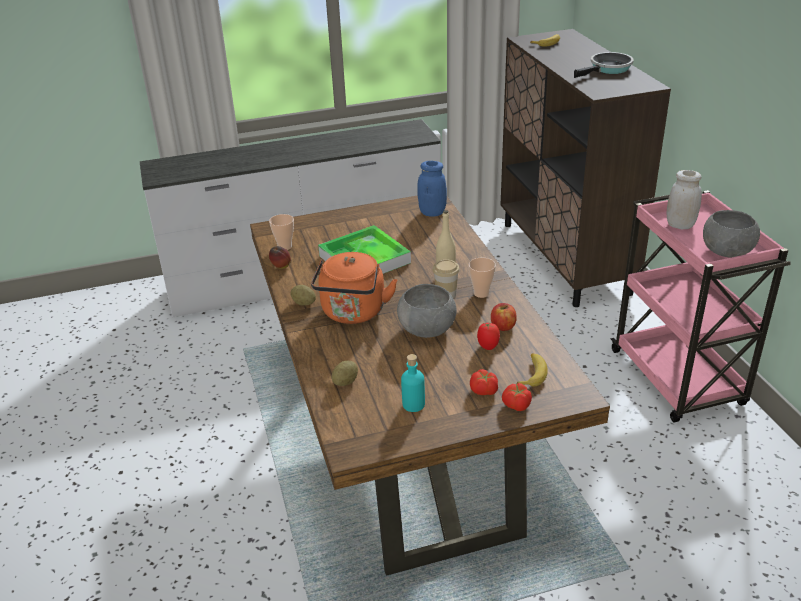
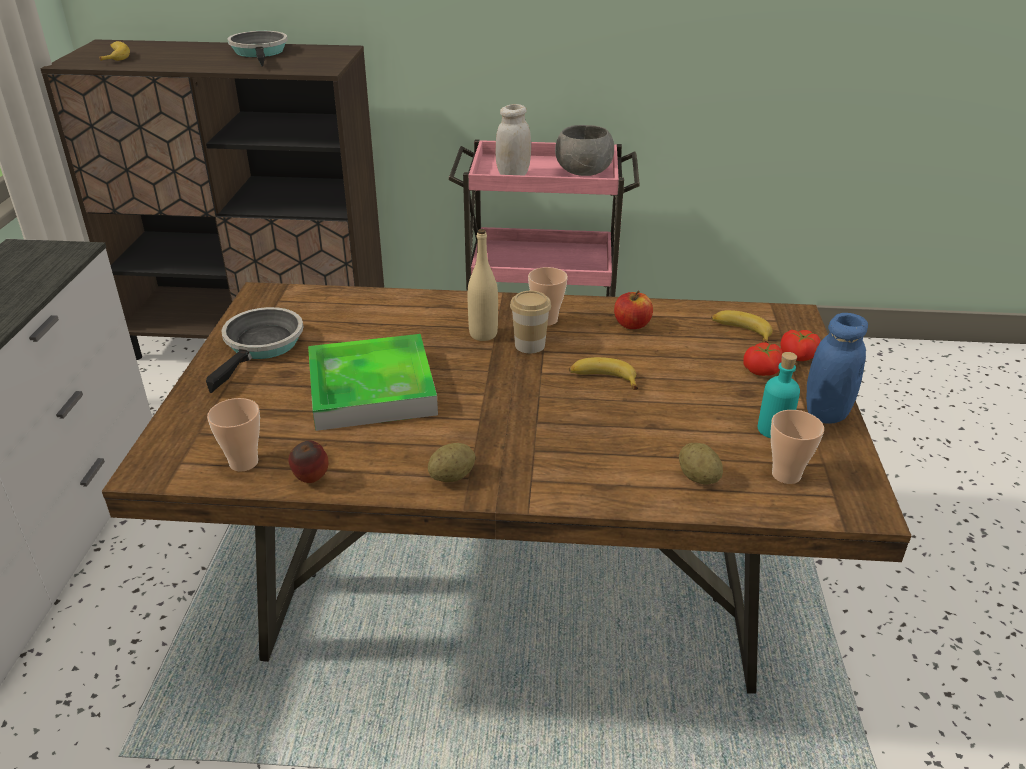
camera: 70 degrees left, 0 degrees up
(353, 313) = (520, 432): orange kettle -> none
(366, 415) = (786, 475): none -> cup
(382, 217) = (261, 346): none -> frying pan
(426, 329) = (603, 379): grey bowl -> banana
(432, 212) = (299, 304): blue jar -> blue jar (826, 412)
(488, 346) = (669, 345): tomato -> none

